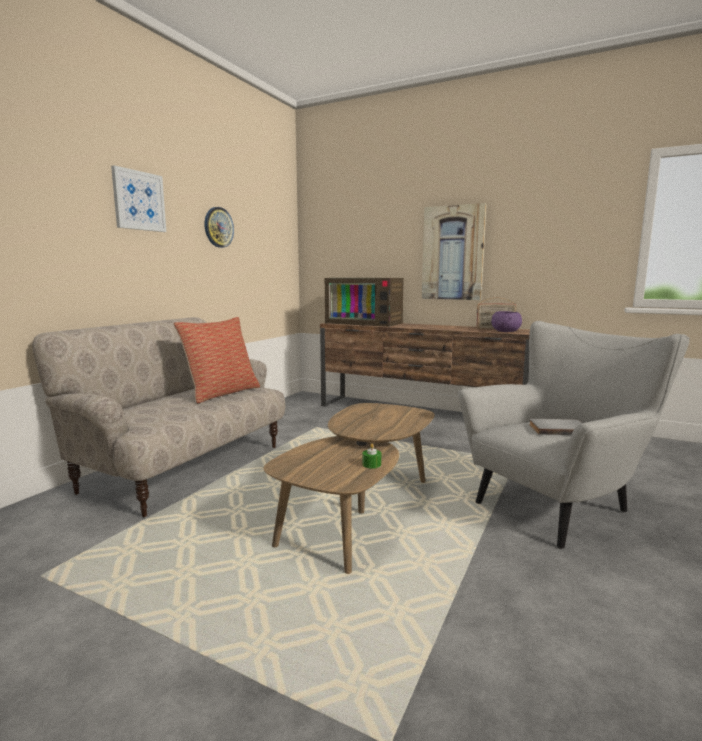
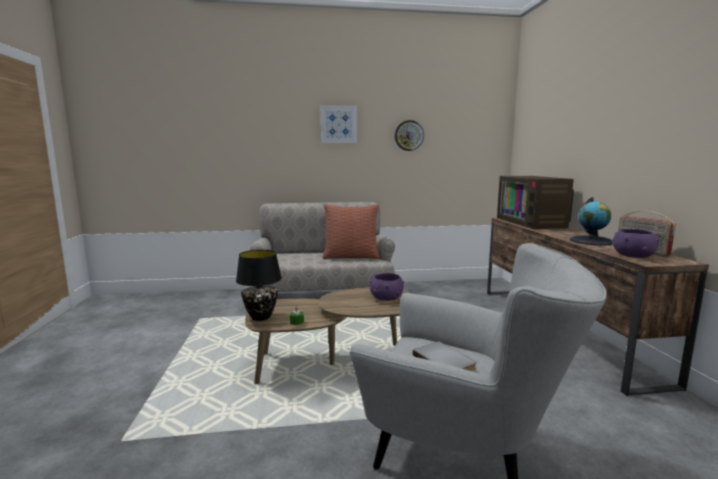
camera: 55 degrees right, 0 degrees up
(326, 479) = (260, 317): none -> black table lamp
(386, 413) = (386, 298): none -> purple bowl
(452, 328) = (591, 241): none -> globe
(453, 253) = (623, 152): picture -> none

